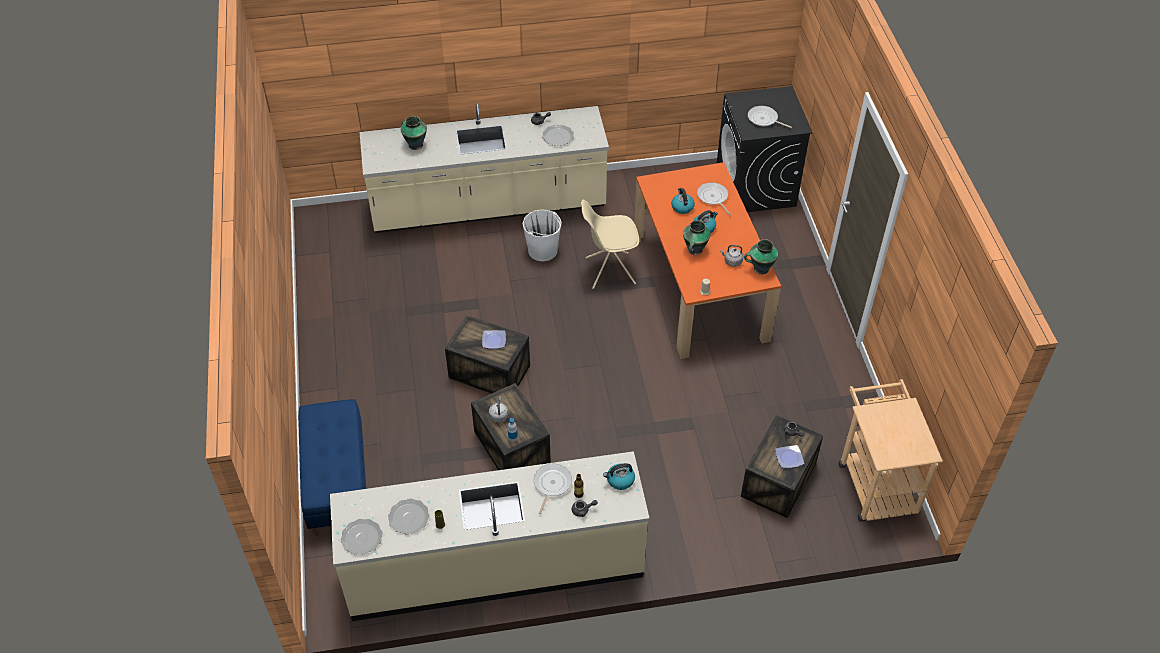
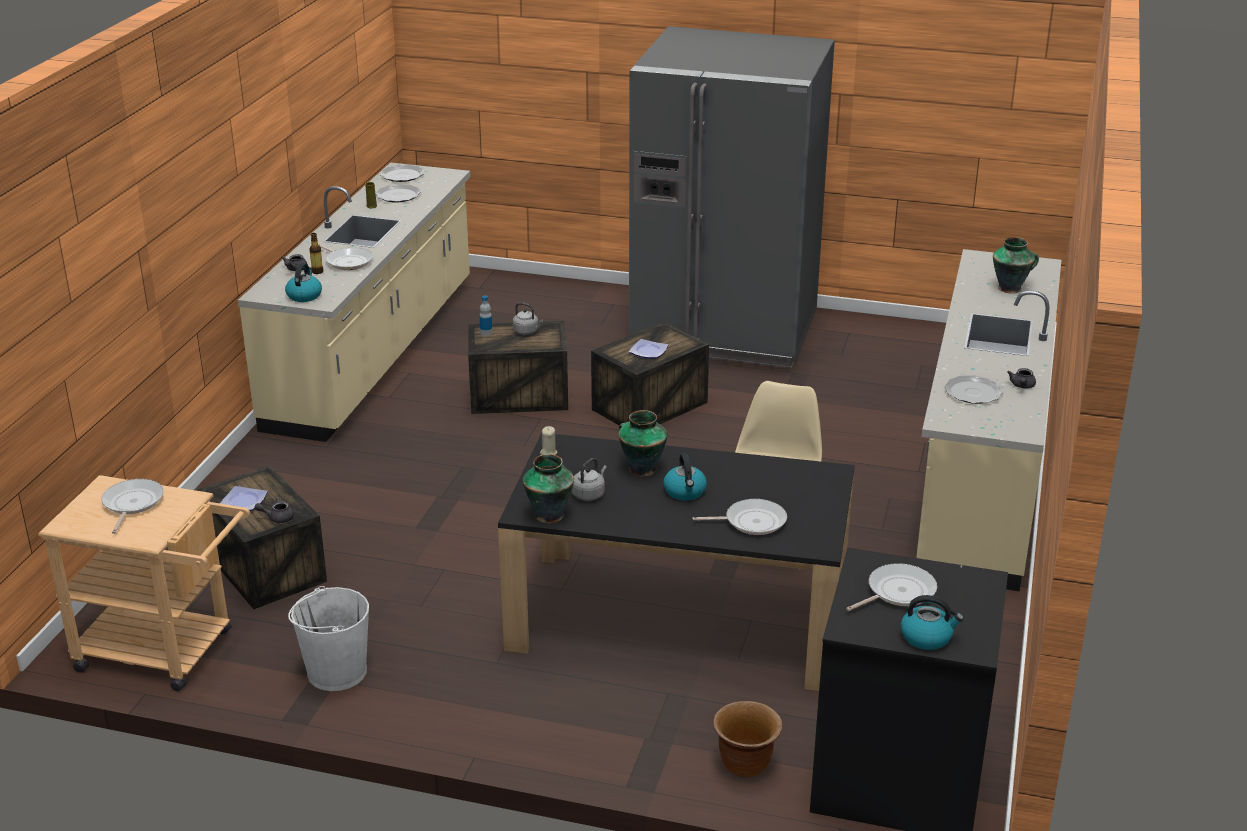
camera: 115 degrees right, 20 degrees down
(337, 482) = (570, 296): blue bench -> none
(358, 368) = (725, 330): none -> grey fridge
(543, 250) = (854, 495): white bucket -> white bucket (336, 672)
(682, 207) = (749, 485): kettle -> kettle (927, 637)
(700, 285) = (678, 619): orange dining table -> black dining table
(784, 232) = (745, 765): none -> brown planter
(889, 434) = (132, 504): none -> frying pan

